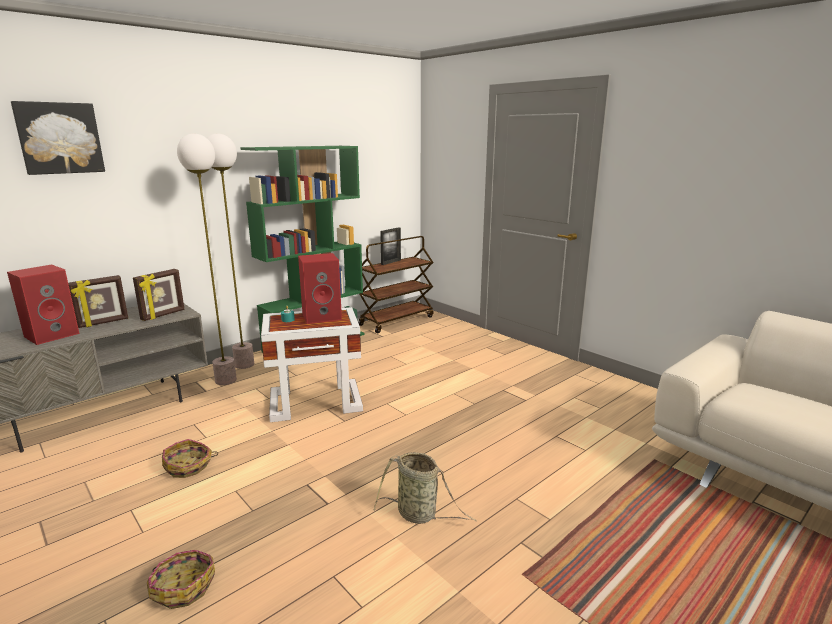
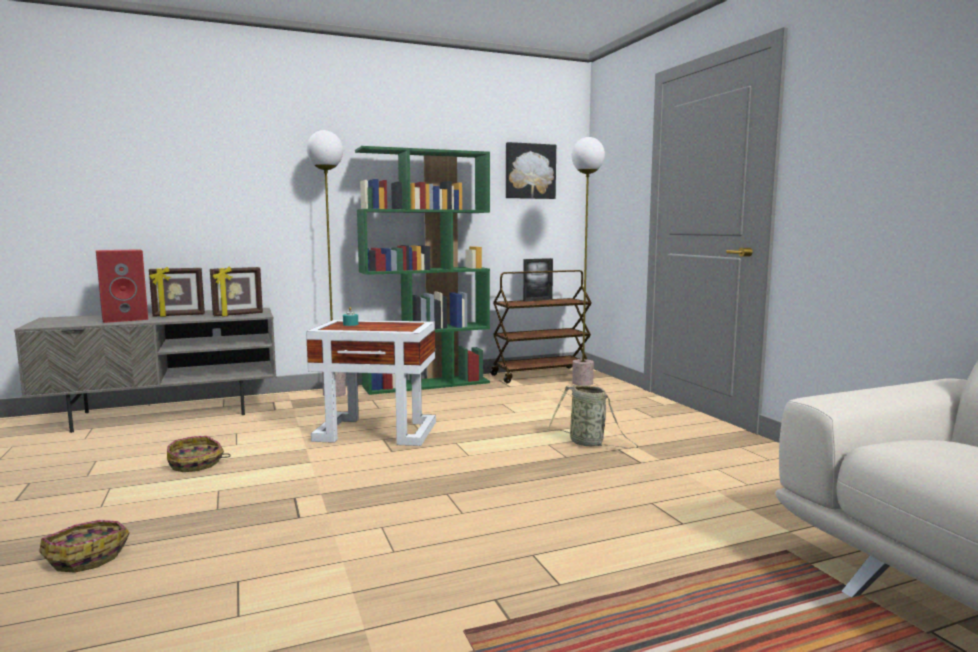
camera: 20 degrees right, 10 degrees down
(59, 138) = (171, 131): picture -> picture (529, 171)
(225, 380) = (302, 404): floor lamp -> floor lamp (582, 383)
(322, 316) = (390, 324): red speaker -> none
(419, 515) = (392, 546): basket -> basket (589, 443)

